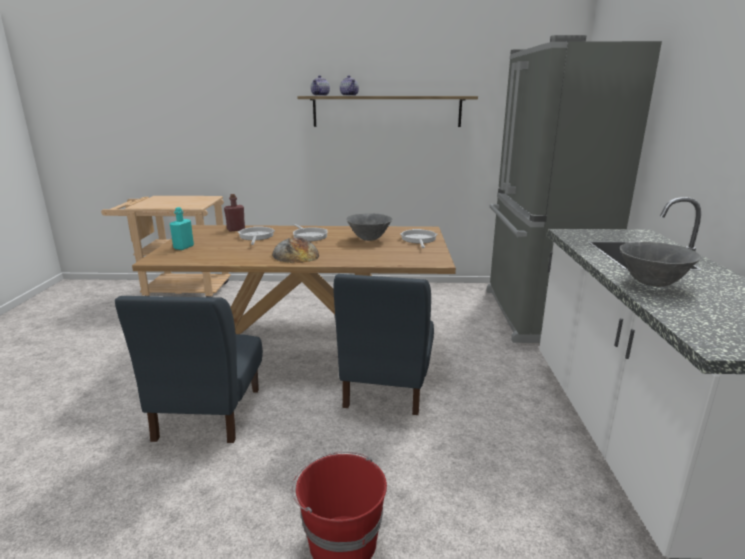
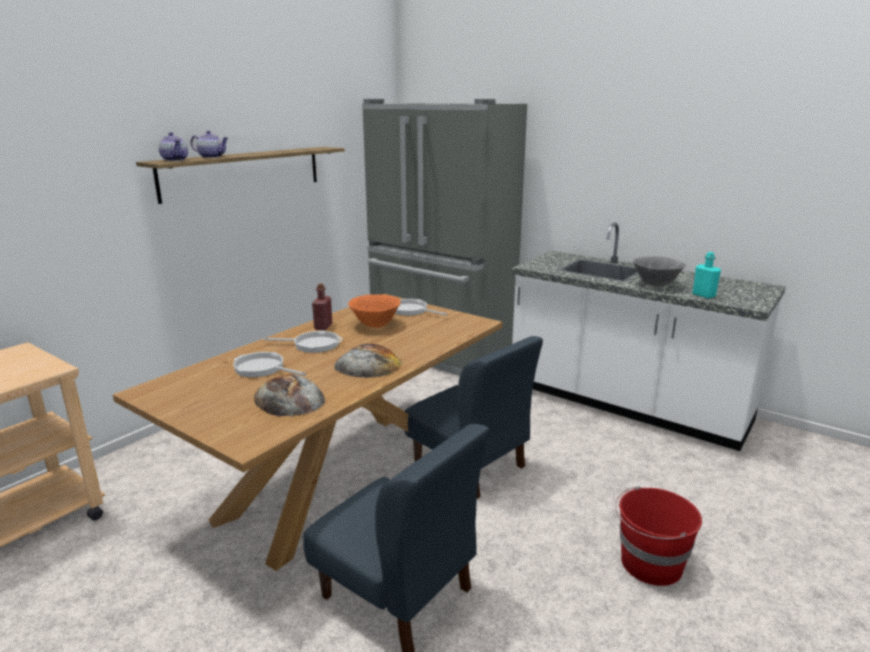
camera: 55 degrees left, 0 degrees up
(183, 247) = (224, 417): turquoise bottle -> turquoise bottle (703, 295)
(220, 252) = (289, 399): none -> bread
(236, 229) = (205, 372): red bottle -> red bottle (323, 327)
(369, 239) = (375, 325): grey bowl -> orange bowl

